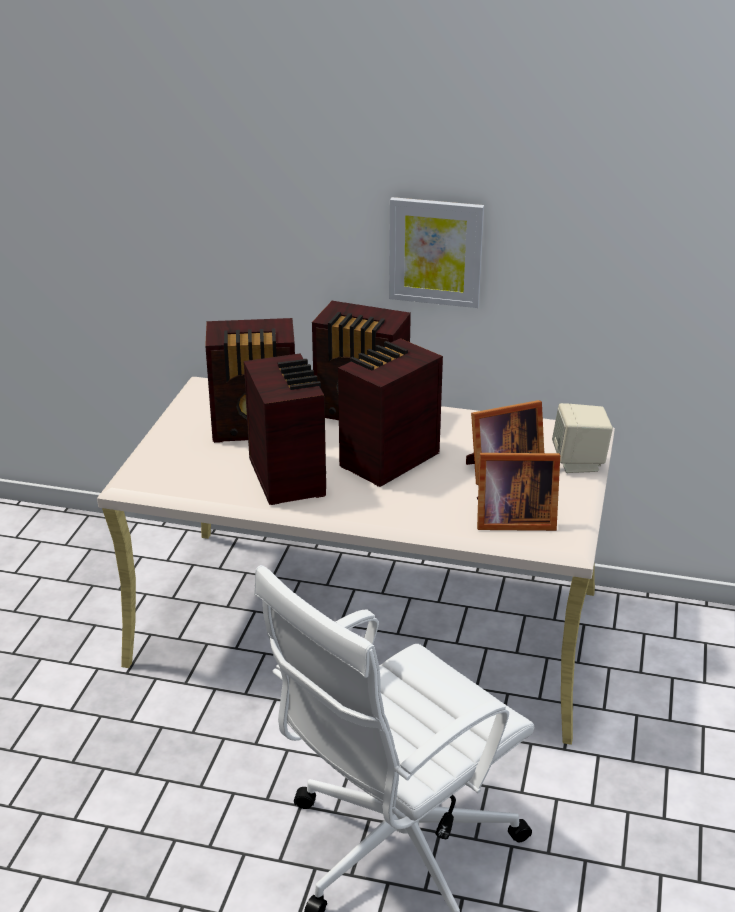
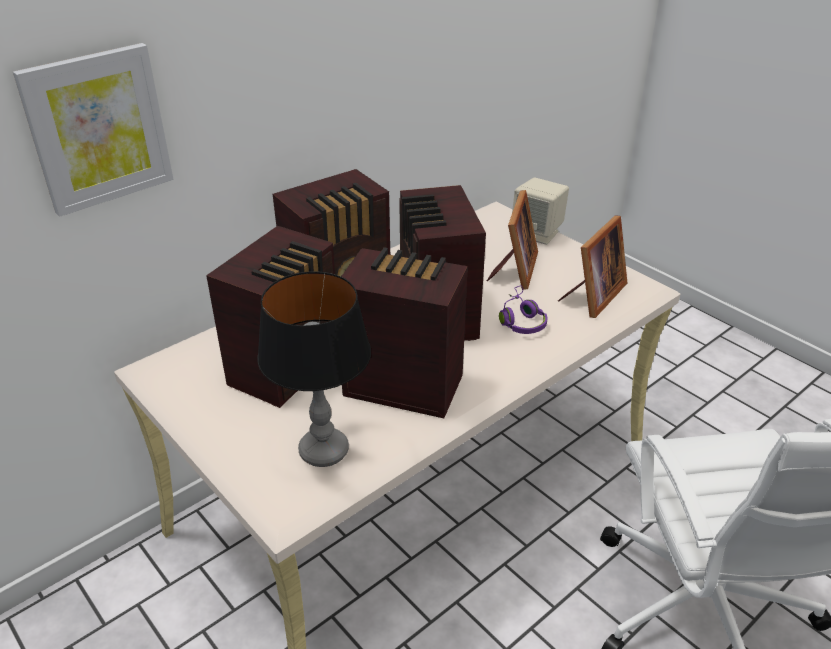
camera: 55 degrees left, 5 degrees up
(190, 474) = (324, 451): none -> table lamp
(430, 497) = (520, 320): none -> purple headphones
(436, 251) = (349, 96): picture -> picture (98, 128)

